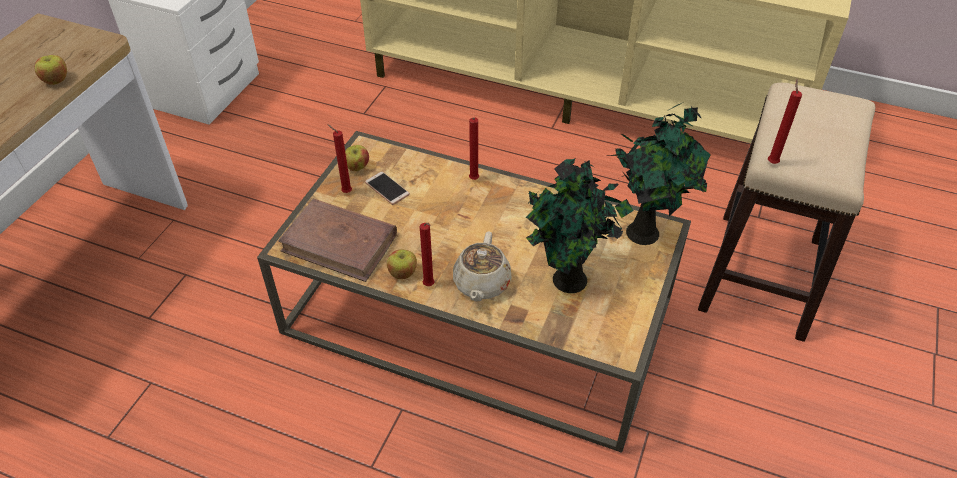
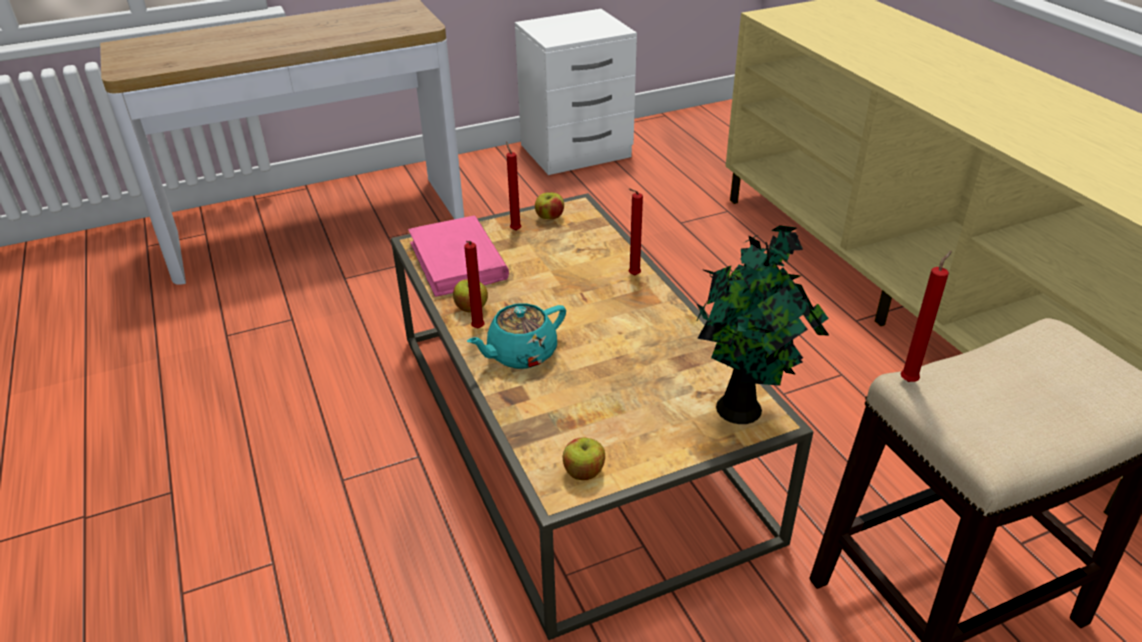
camera: 45 degrees right, 10 degrees down
(56, 80) = (362, 35): apple -> apple (583, 472)
(340, 243) = (458, 261): brown book -> pink book
(387, 188) = (550, 244): phone -> none
(481, 284) = (520, 354): beige teapot -> turquoise teapot
(568, 282) = (599, 401): potted plant -> none

